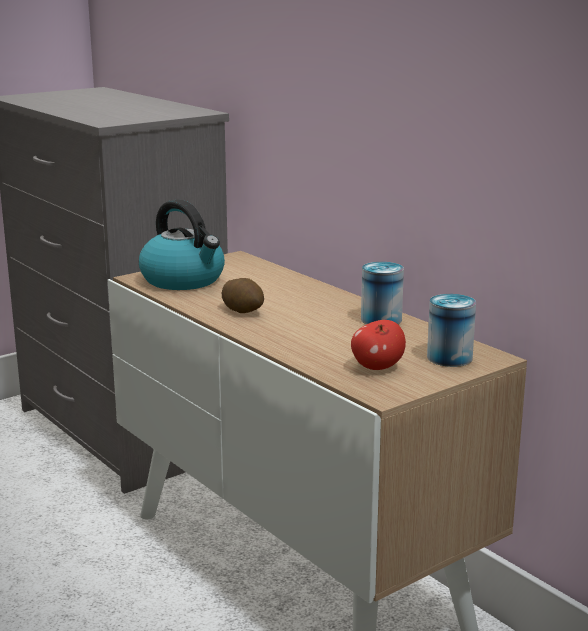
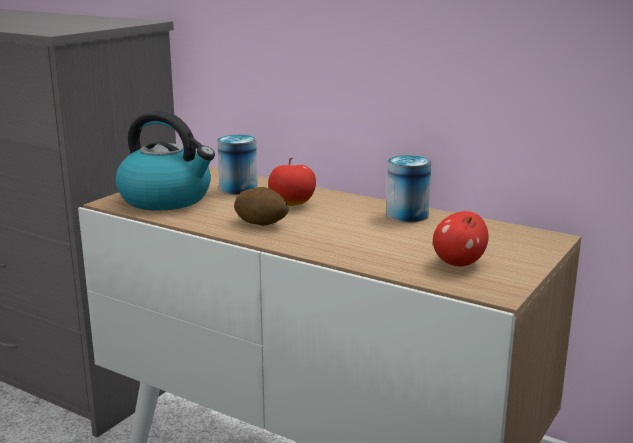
camera: 20 degrees left, 0 degrees up
(287, 298) = (292, 204): none -> apple
(449, 358) = (513, 243): can -> can (238, 188)

